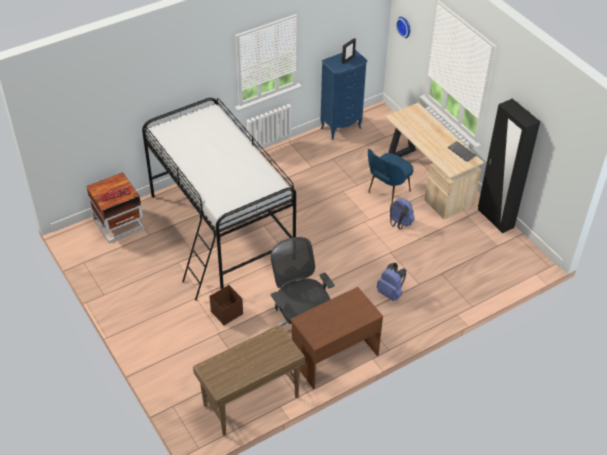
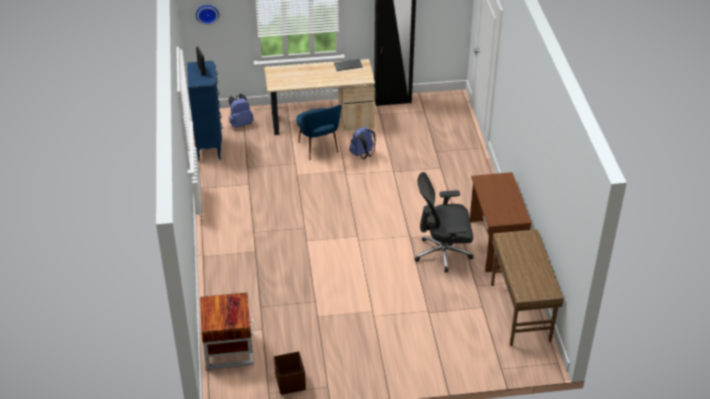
camera: 65 degrees left, 5 degrees down
(221, 228) = (290, 272): black bed -> none
(226, 313) = (406, 299): brown storage box -> brown storage box (290, 382)
(391, 293) = (441, 187): blue backpack -> blue backpack (240, 123)

